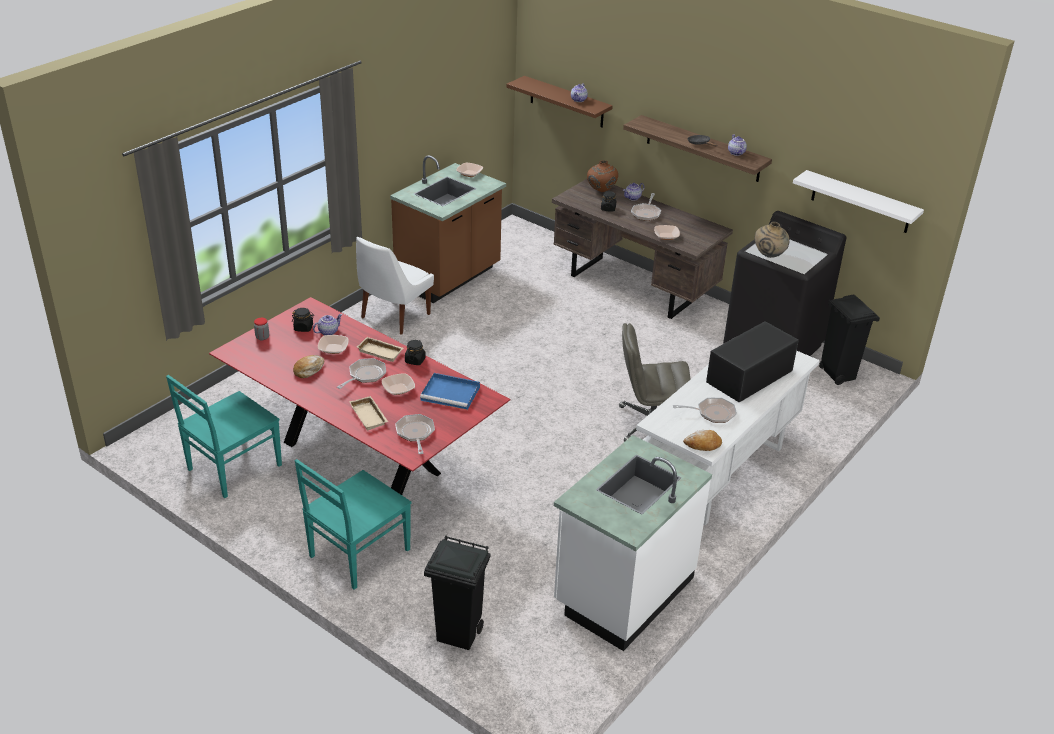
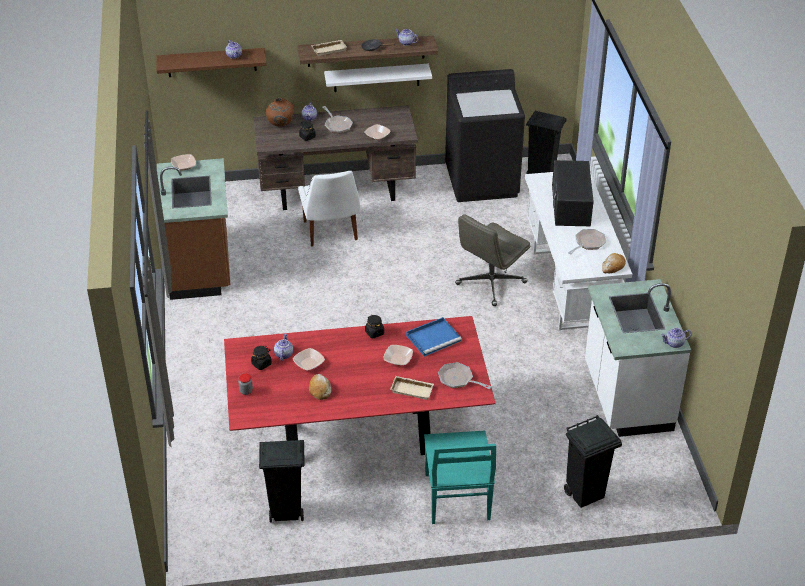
camera: 45 degrees left, 5 degrees up
(232, 468) = (285, 512): turquoise chair -> black trash can
(365, 375) = (362, 366): frying pan -> none
(381, 351) = (343, 342): beige tray -> beige tray (329, 49)
(393, 317) = (210, 325): white chair -> white chair (331, 232)
(628, 531) = (674, 343): none -> teapot
(769, 256) = (482, 112): beige vase -> none
(860, 202) = (517, 39): white shelf -> white shelf (376, 77)

